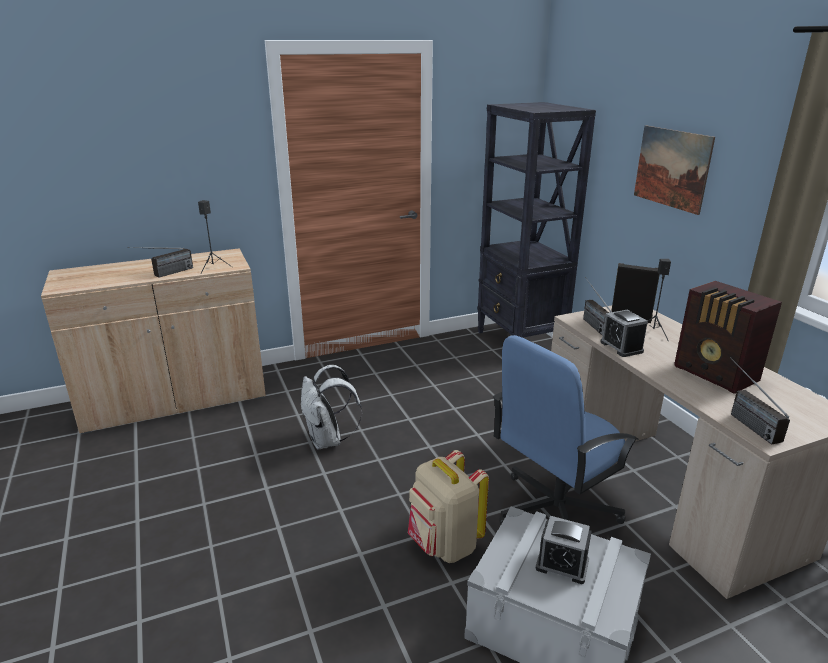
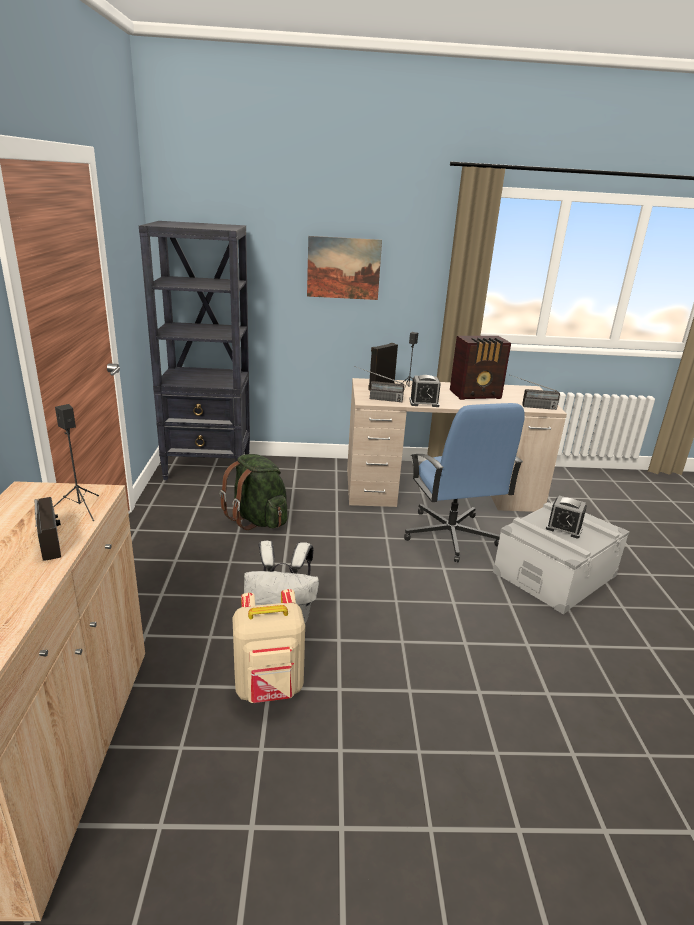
camera: 70 degrees left, 0 degrees up
(444, 545) = (469, 595): beige backpack -> beige backpack (269, 688)
(463, 388) = (258, 519): none -> green backpack
(562, 565) = (564, 528): alarm clock -> alarm clock turned 75 degrees clockwise

